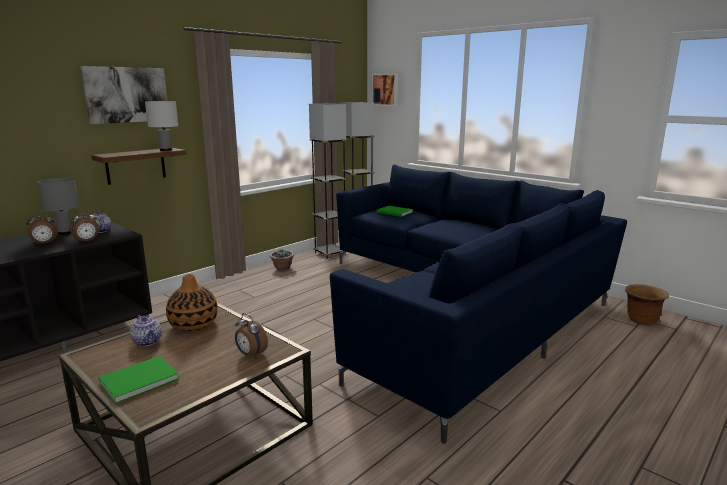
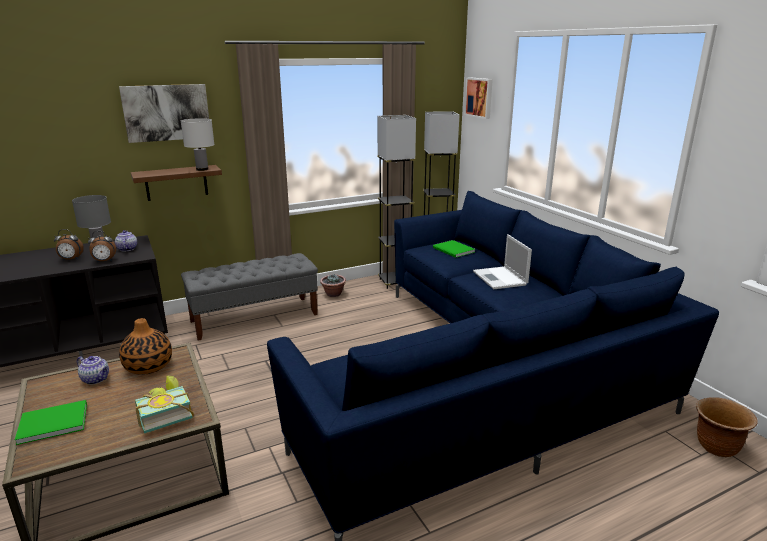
camera: 20 degrees right, 5 degrees up
(148, 342) = (96, 379): teapot -> teapot turned 45 degrees counterclockwise
(222, 294) = (255, 317): none -> grey bench
(250, 354) = (164, 415): alarm clock -> book
(450, 225) = (500, 278): none -> laptop

